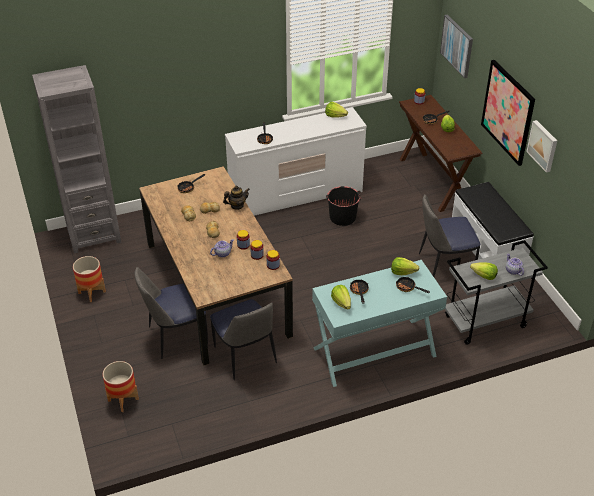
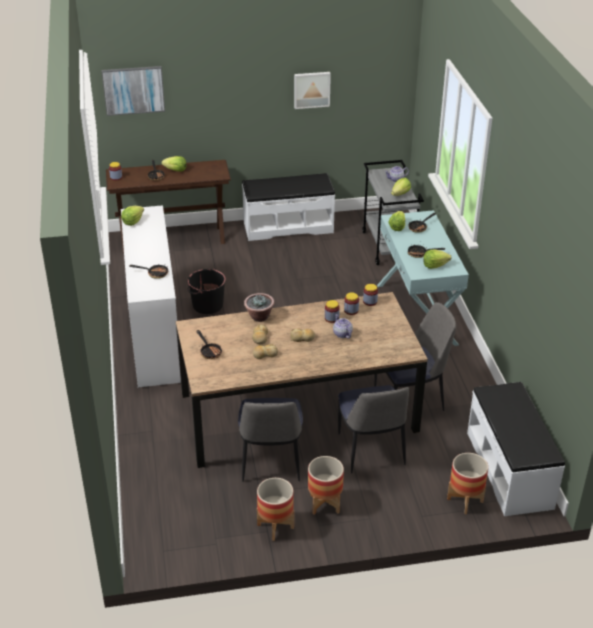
camera: 80 degrees left, 5 degrees down
(94, 235) = (156, 523): grey bookcase -> none
(115, 315) = (324, 504): none -> planter
(163, 430) = (510, 469): none -> white bench
(237, 206) = (259, 317): teapot -> potted plant
(444, 265) = (306, 255): chair -> chair (270, 462)
(508, 112) = (247, 96): picture -> none

